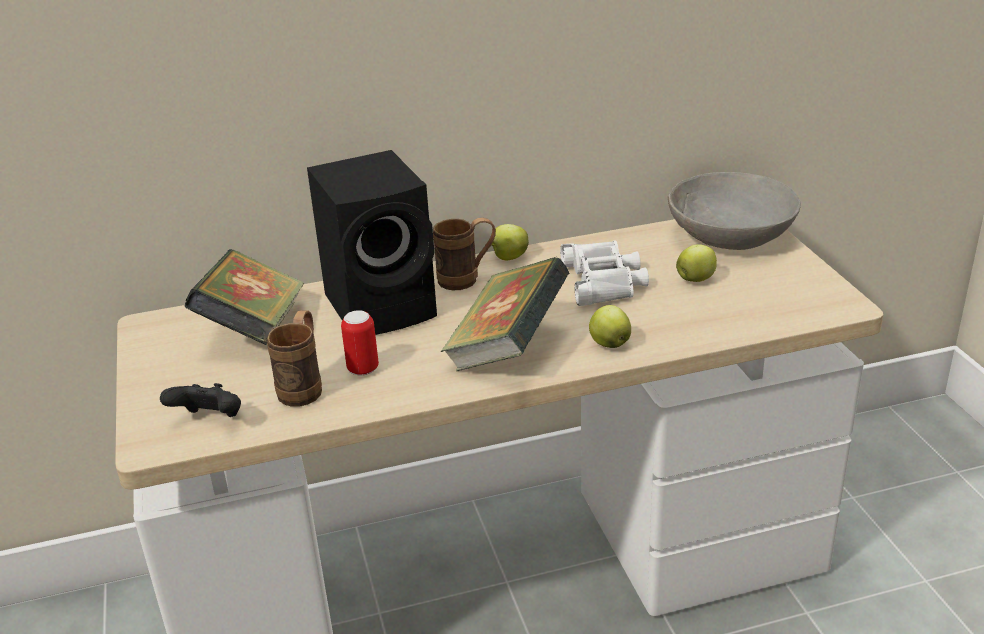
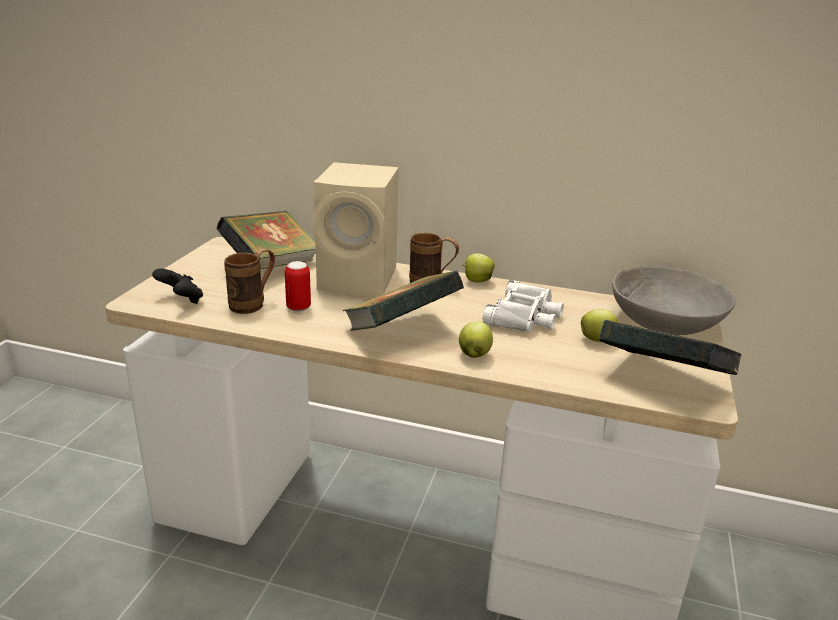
camera: 30 degrees right, 5 degrees down
(384, 306) = (360, 280): black speaker -> beige speaker
(791, 298) = (662, 380): none -> book

